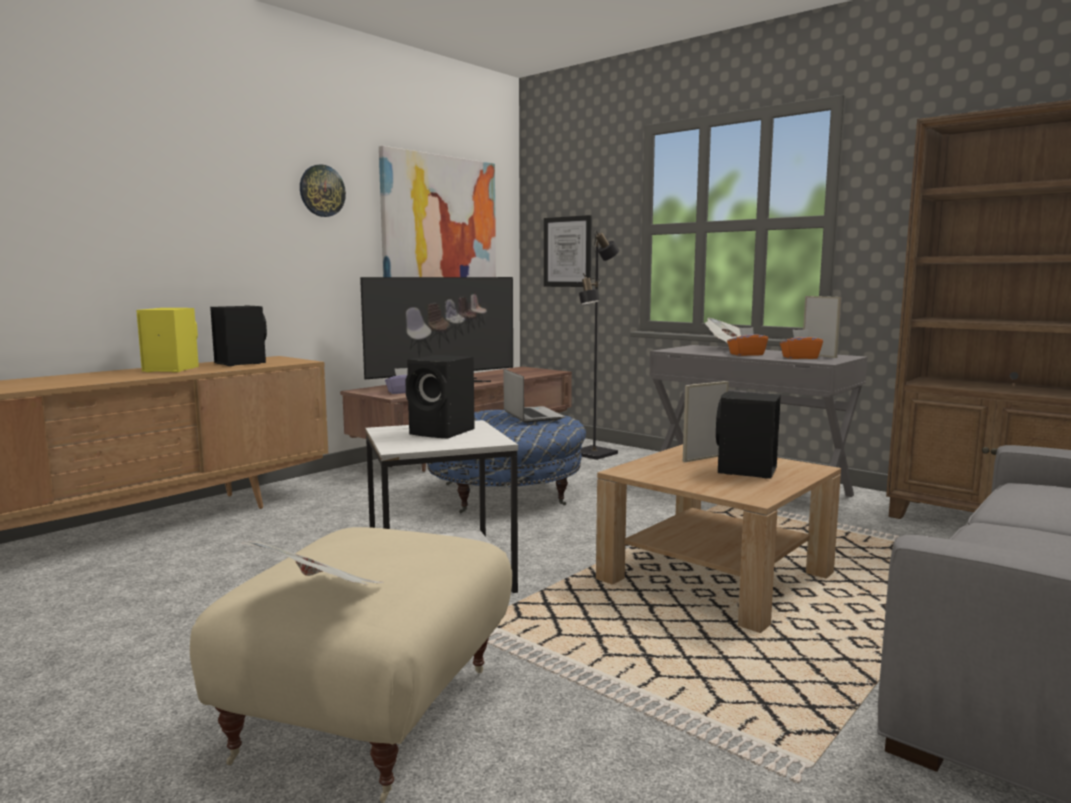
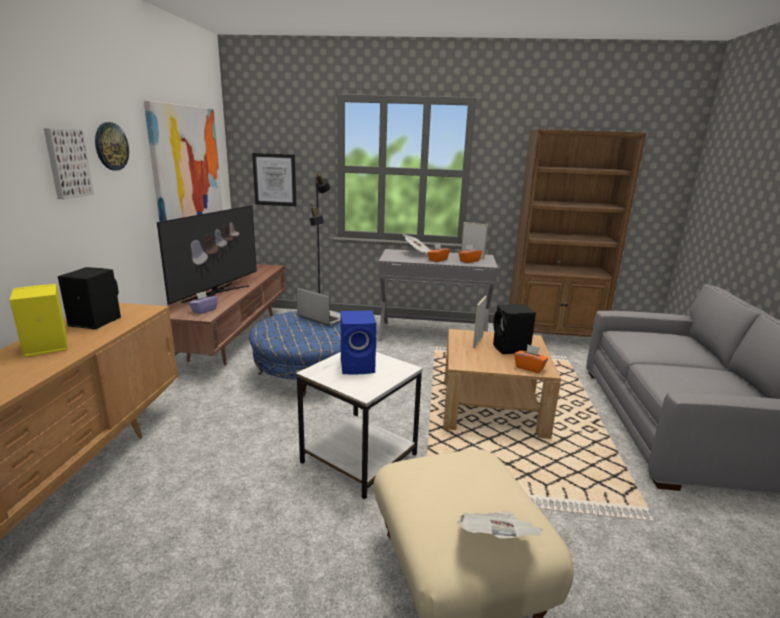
camera: 35 degrees left, 10 degrees up
(258, 201) = (67, 163): none -> picture
(443, 432) = (359, 366): black speaker -> blue speaker
(733, 490) = (529, 368): none -> orange tissue box

